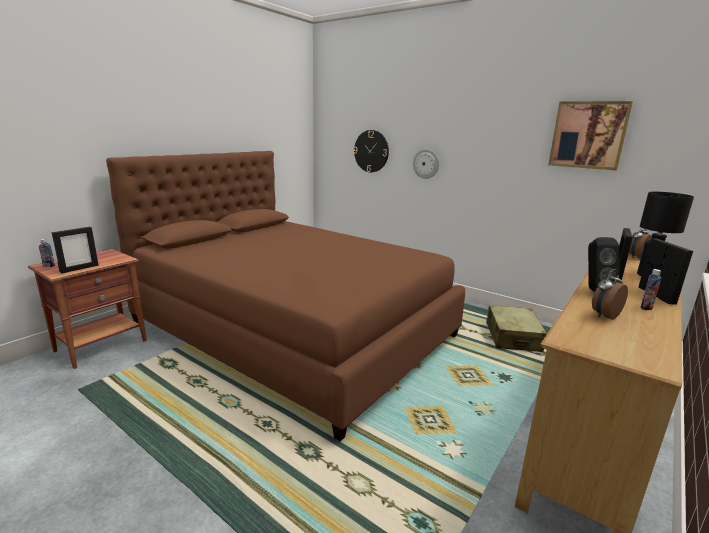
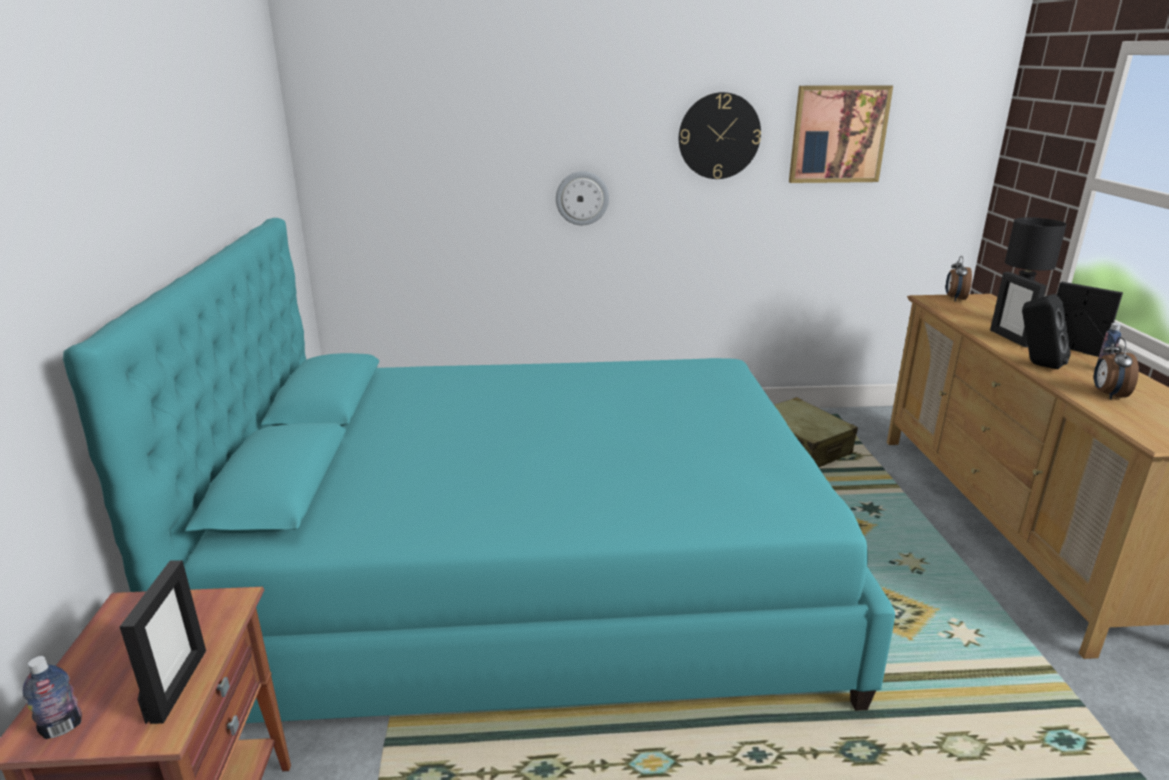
camera: 40 degrees left, 5 degrees up
(294, 329) = (531, 578): brown bed -> turquoise bed
(371, 151) = (458, 184): wall clock -> wall clock (719, 136)

